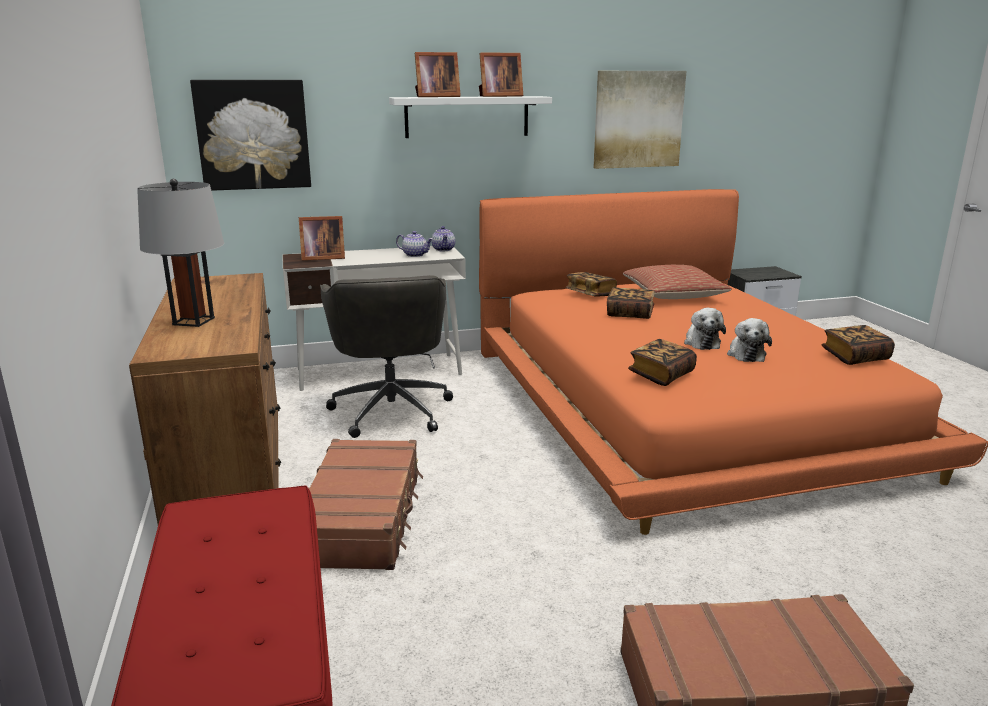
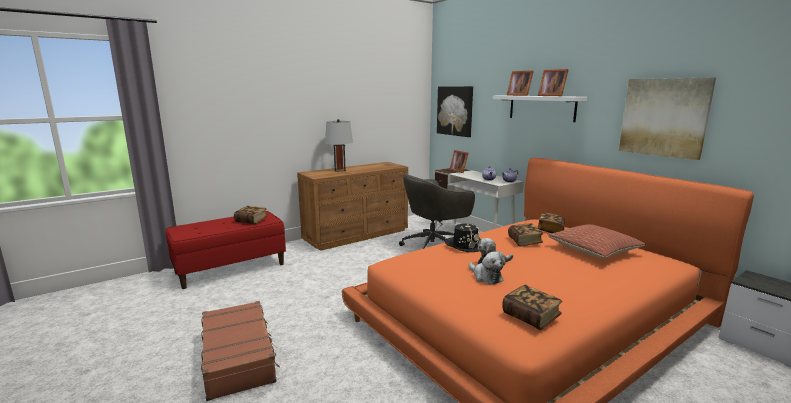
camera: 70 degrees right, 5 degrees down
(363, 518) = (338, 260): brown suitcase -> none
(626, 343) = (465, 245): none -> black hat
(661, 375) = (421, 257): book -> book (251, 221)
(745, 354) = (486, 277): plush toy -> plush toy turned 105 degrees counterclockwise

